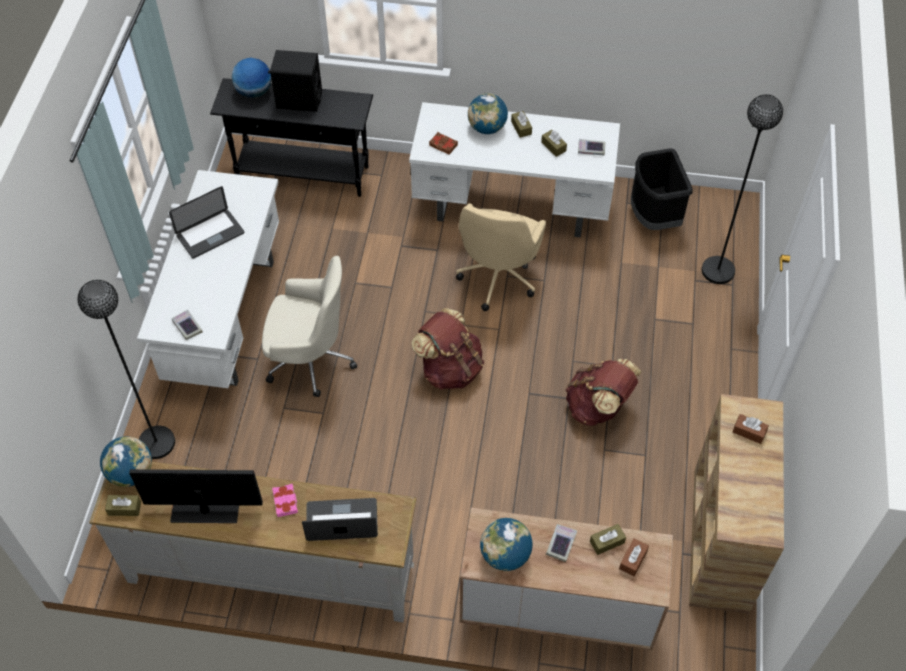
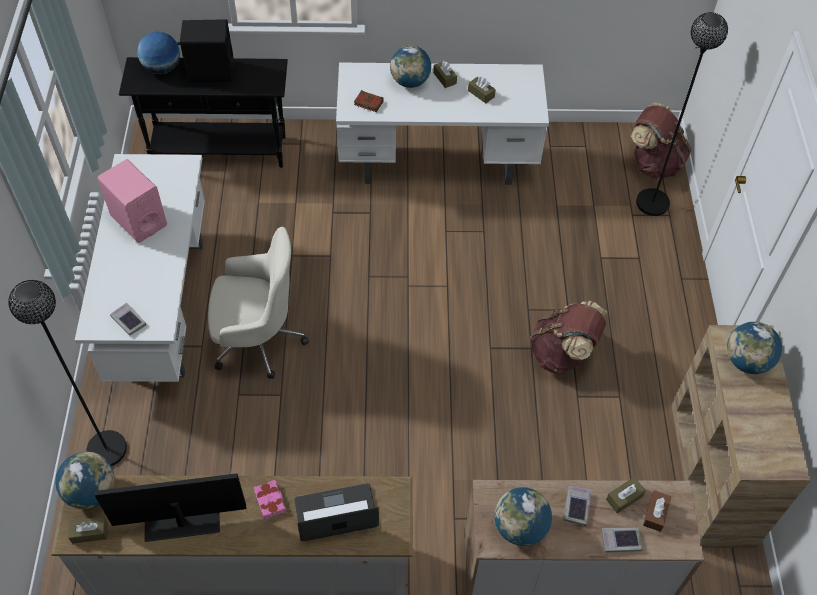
camera: 10 degrees left, 0 degrees up
(210, 235) = (138, 220): laptop -> pink speaker
(450, 369) = (405, 332): brown backpack -> brown backpack (653, 163)
(498, 277) = (437, 233): beige office chair -> none
(591, 149) = (519, 92): book -> book (620, 541)
(653, 217) = (579, 157): black trash can -> none
(749, 432) = (746, 361): brown tissue box -> globe

